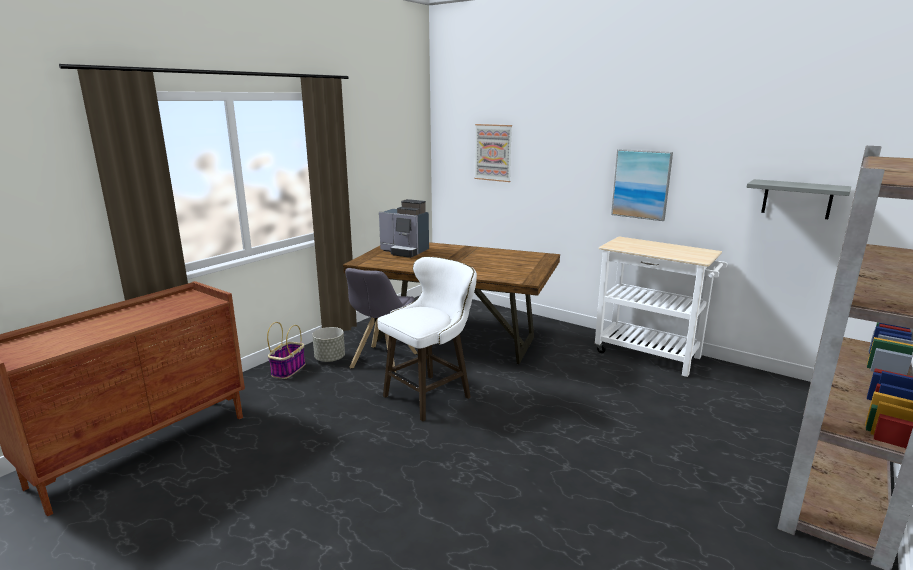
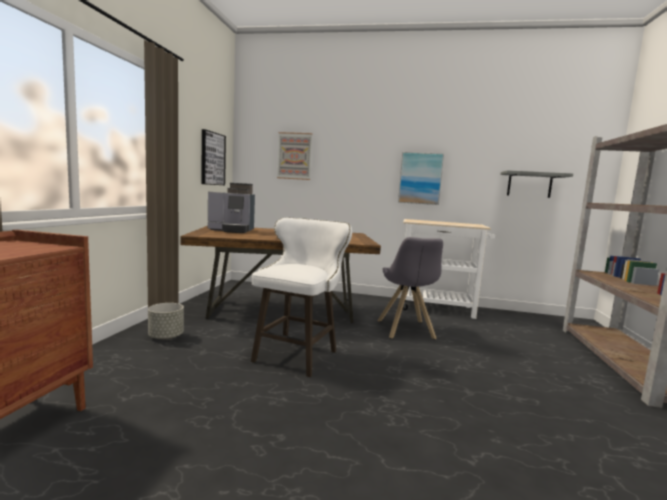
camera: 25 degrees left, 10 degrees down
(288, 369) = (121, 351): basket -> none
(383, 360) = (226, 332): grey chair -> grey chair (406, 329)
(399, 163) = (212, 159): none -> picture

